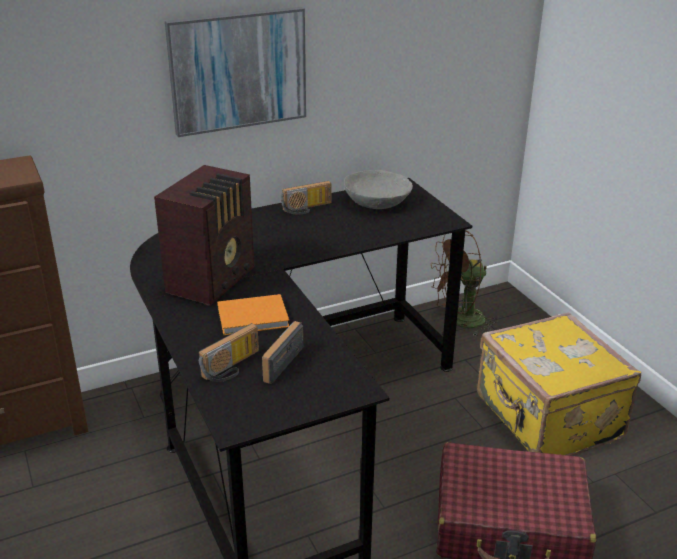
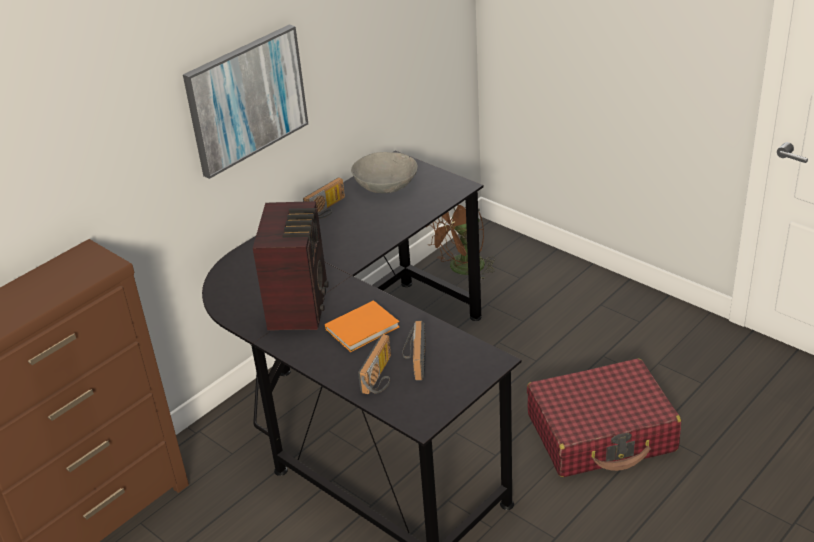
camera: 20 degrees left, 5 degrees up
(546, 419) = (583, 335): yellow suitcase -> none

